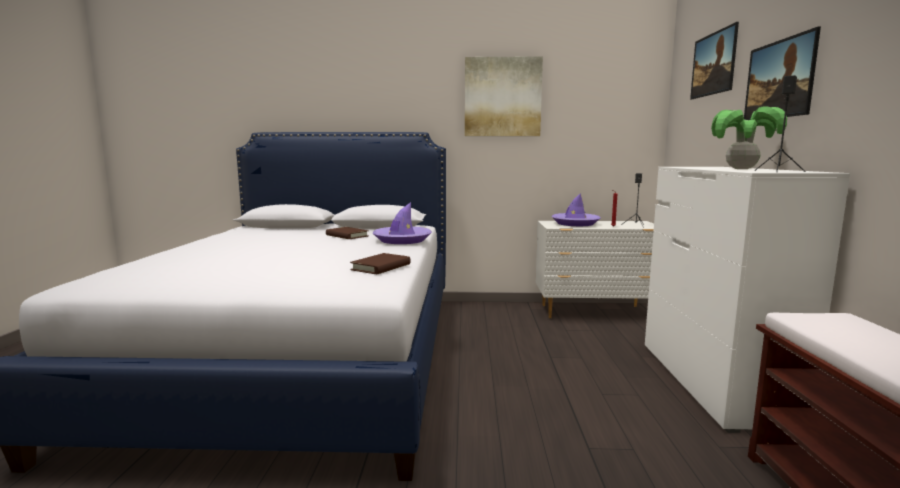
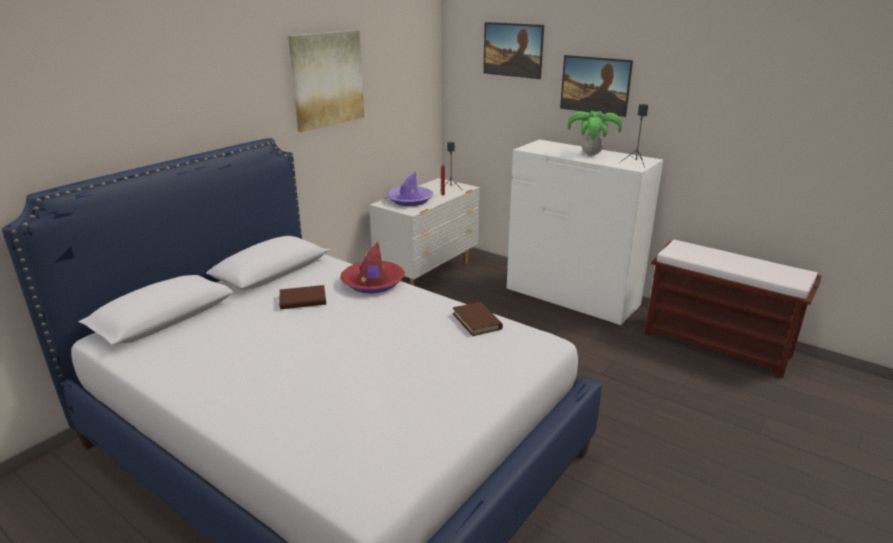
camera: 55 degrees left, 15 degrees up
(402, 240) = (373, 282): purple hat -> red hat

